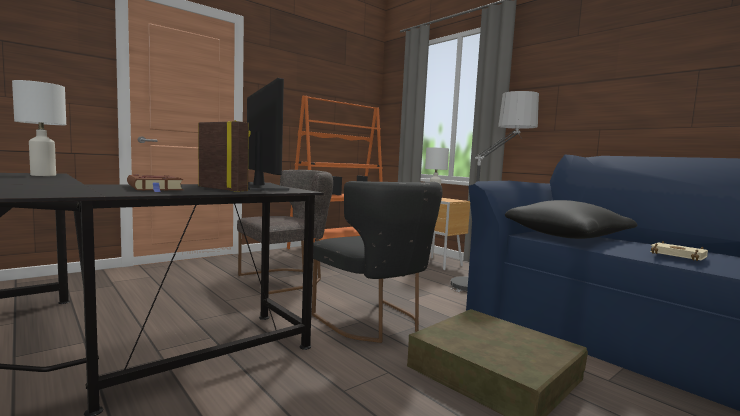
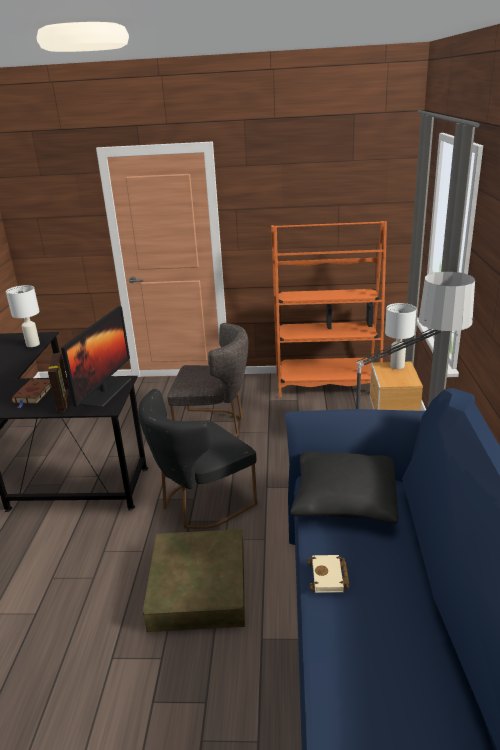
camera: 45 degrees right, 20 degrees up
(375, 322) = (201, 504): black chair -> black chair turned 45 degrees clockwise

